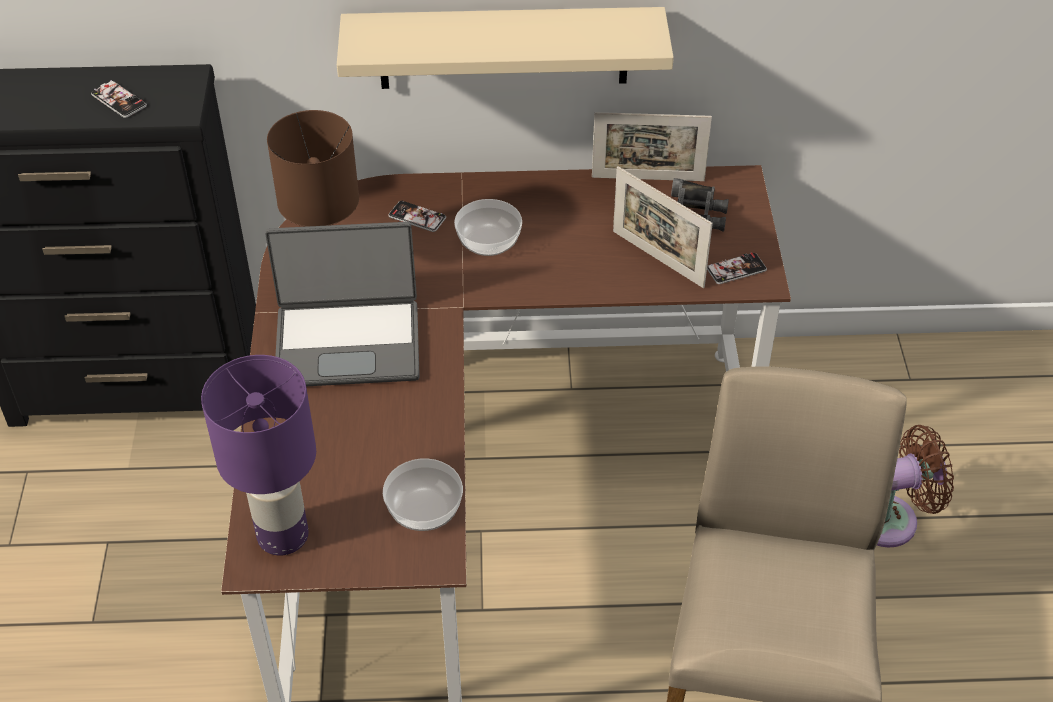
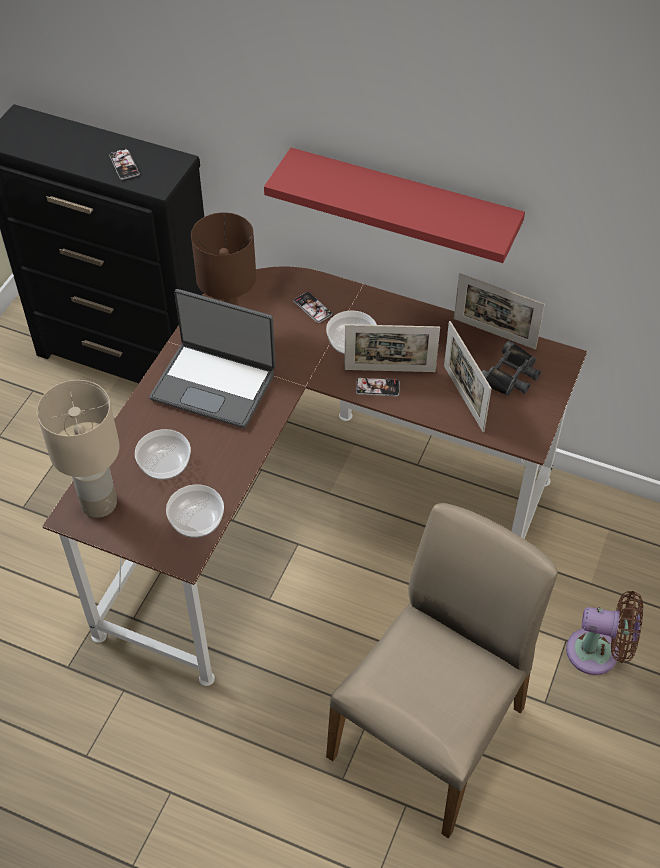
camera: 25 degrees right, 5 degrees up
(283, 534) = (99, 502): purple table lamp -> beige table lamp
(340, 456) = (164, 463): none -> bowl
(503, 47) = (403, 205): beige shelf -> red shelf
(553, 256) = (389, 370): none -> picture frame
(736, 269) = (516, 426): phone -> phone (377, 387)

